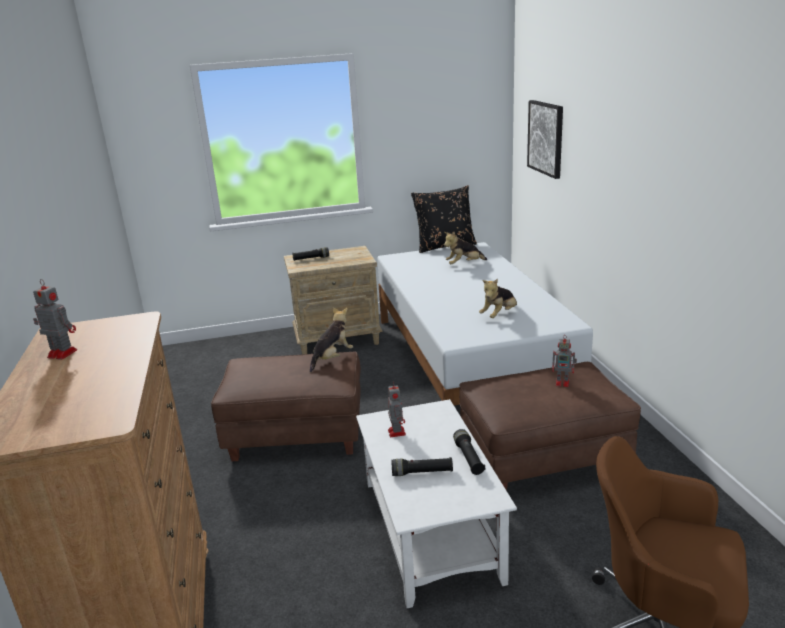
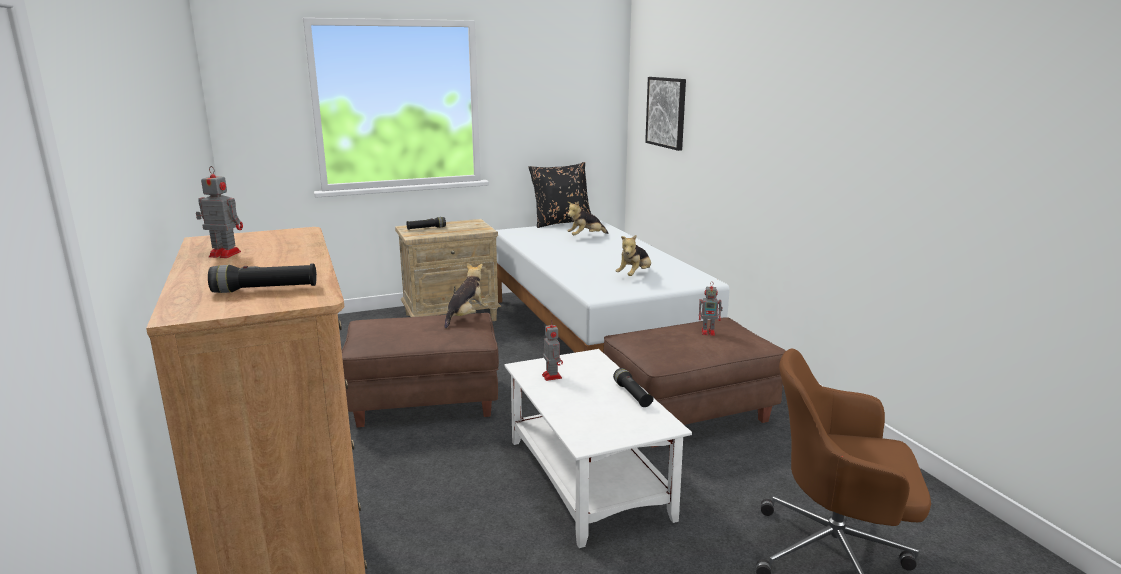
camera: 10 degrees left, 5 degrees down
(422, 473) = (588, 408): black flashlight -> black flashlight (265, 290)

